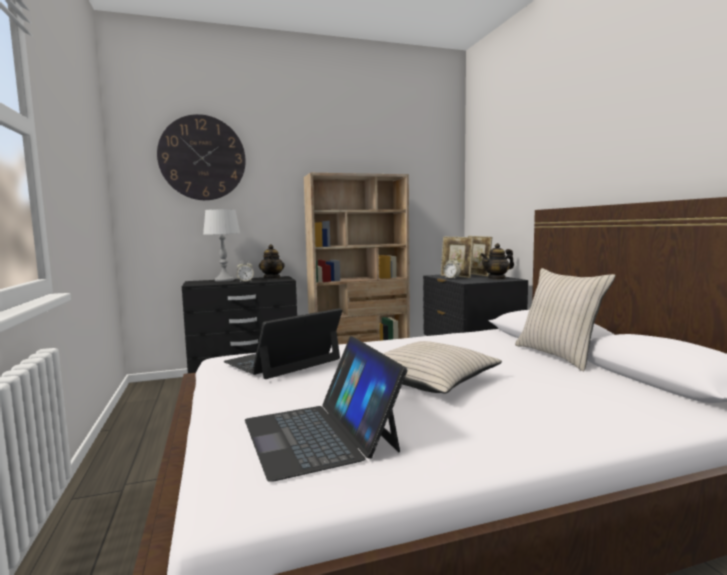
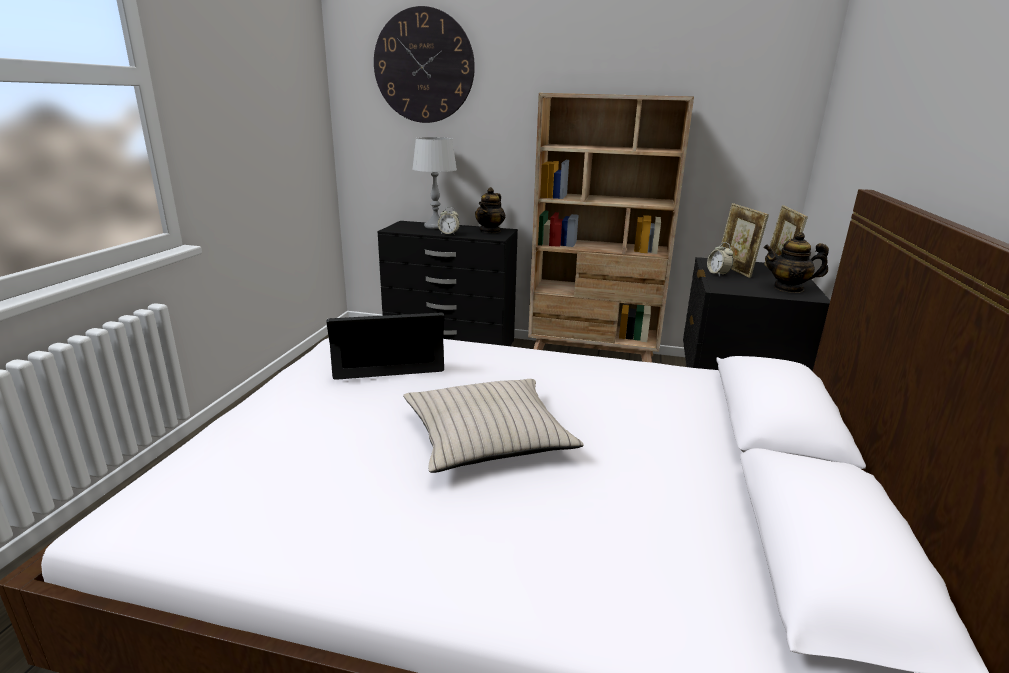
camera: 30 degrees right, 15 degrees up
(319, 434) = (274, 473): laptop -> none
(558, 356) = (731, 455): beige pillow -> none

